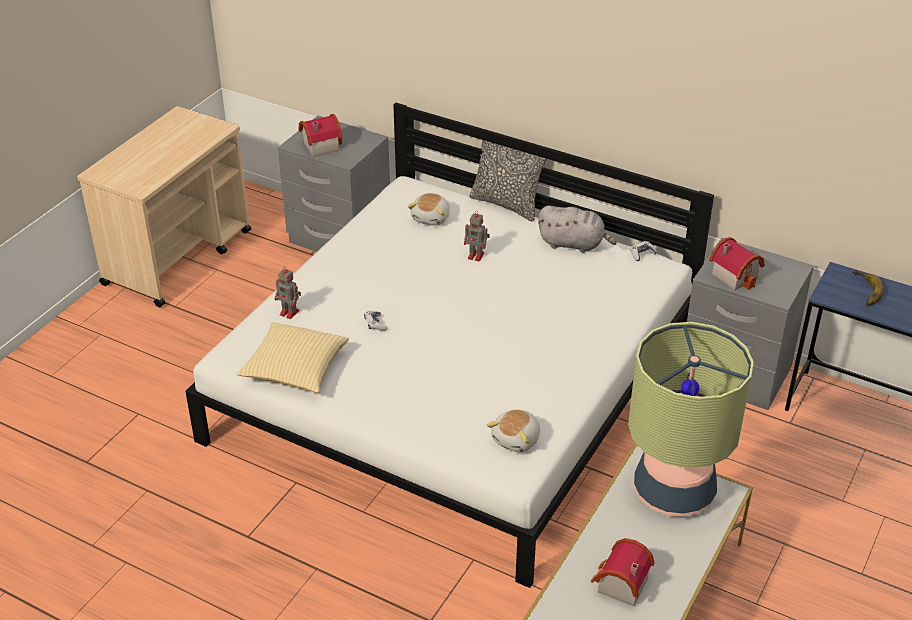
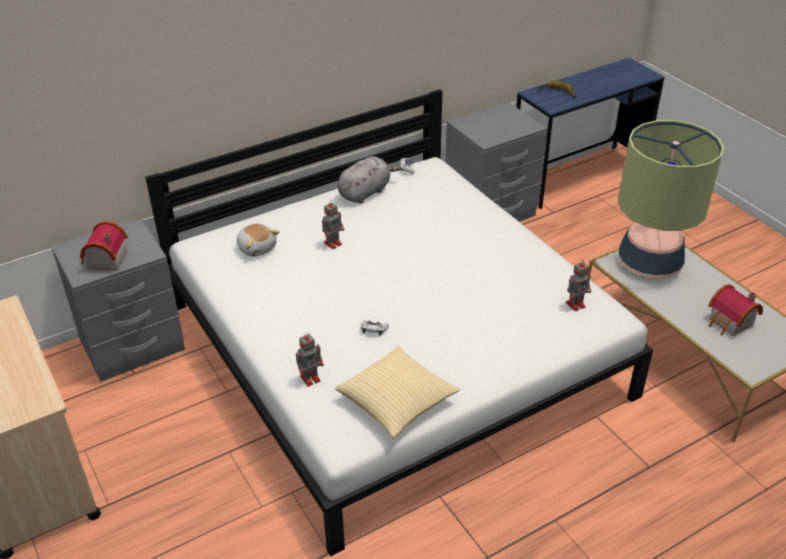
camera: 60 degrees left, 0 degrees up
(507, 204) = (280, 204): pillow -> none
(517, 439) = (576, 304): plush toy -> toy robot
(735, 275) = (494, 132): toy house -> none

